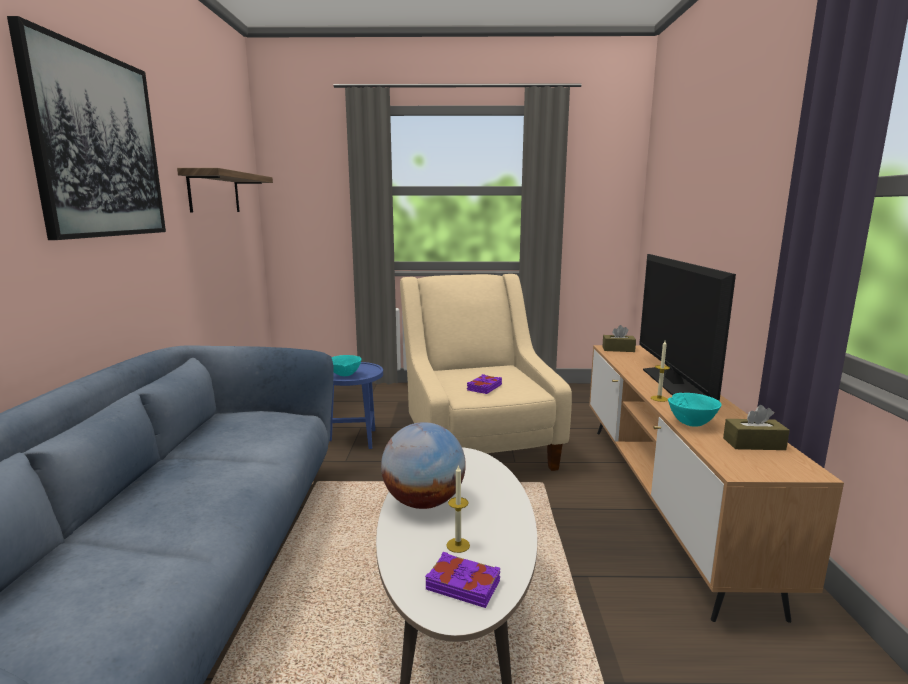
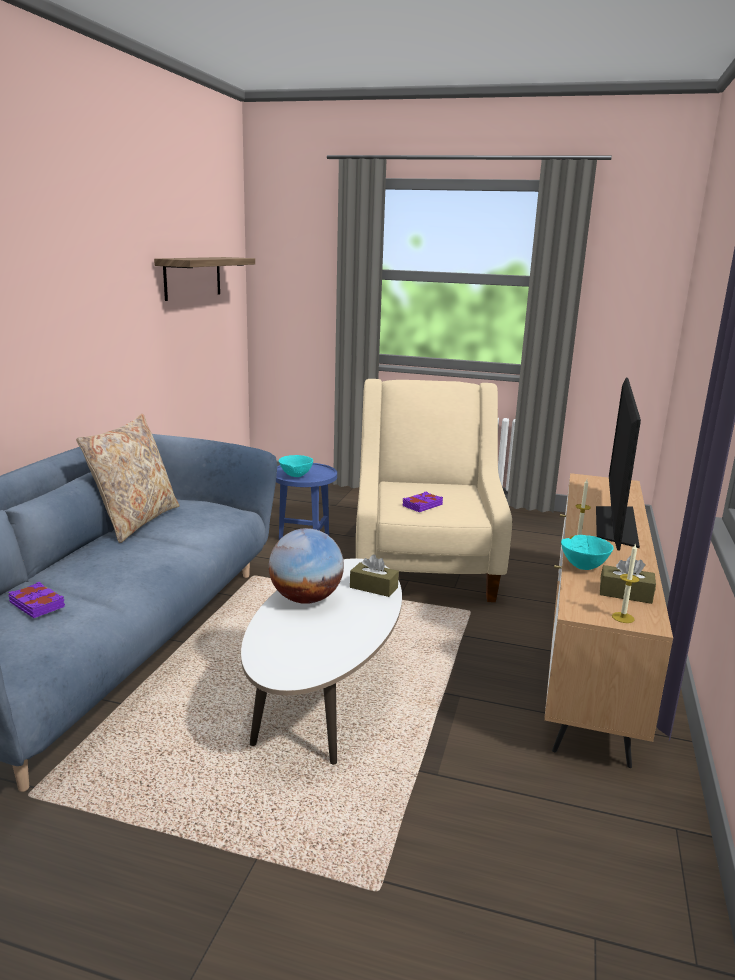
camera: 15 degrees right, 5 degrees up
(98, 145) = (80, 250): picture -> none
(190, 442) = (135, 521): none -> beige pillow
(458, 545) = (313, 634): candle -> candle (623, 617)
(463, 584) = (299, 660): purple book -> purple book (38, 604)
(618, 349) = (593, 481): brown tissue box -> brown tissue box (373, 587)

